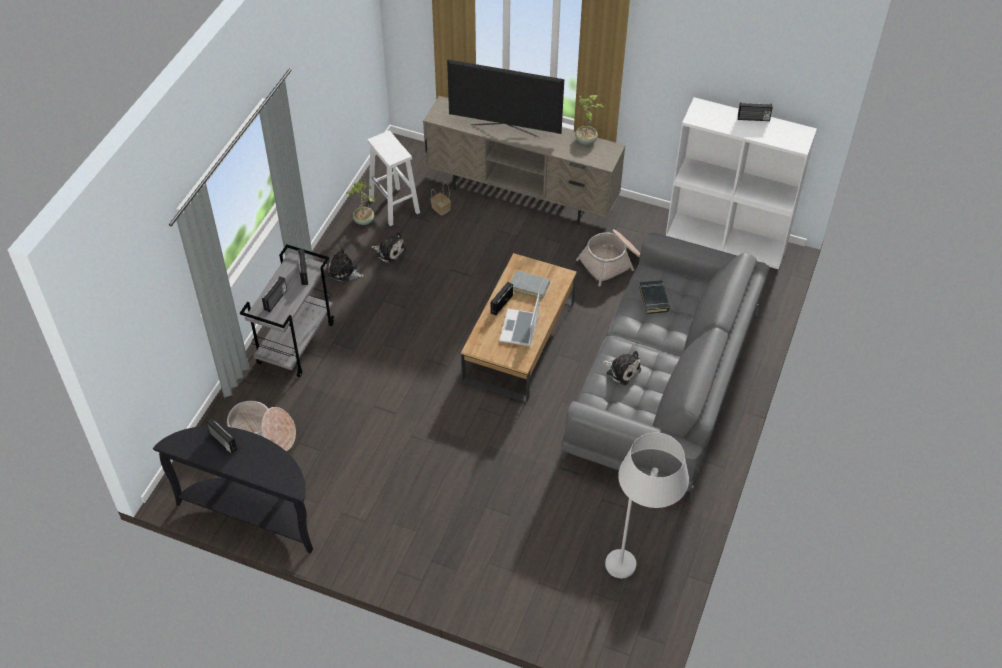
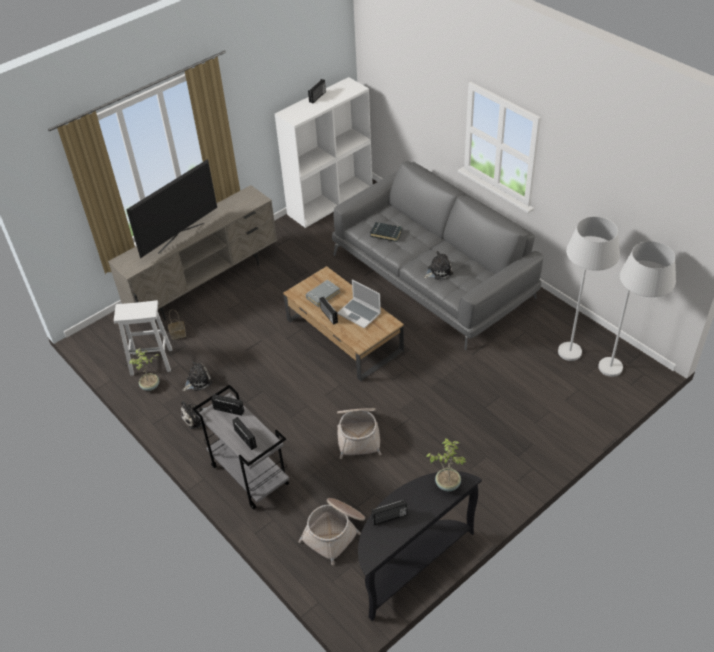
camera: 60 degrees left, 5 degrees down
(586, 140) = (229, 201): potted plant -> potted plant (447, 483)
(611, 262) = (307, 261): basket -> basket (358, 434)
(624, 631) = (624, 369): none -> white floor lamp

